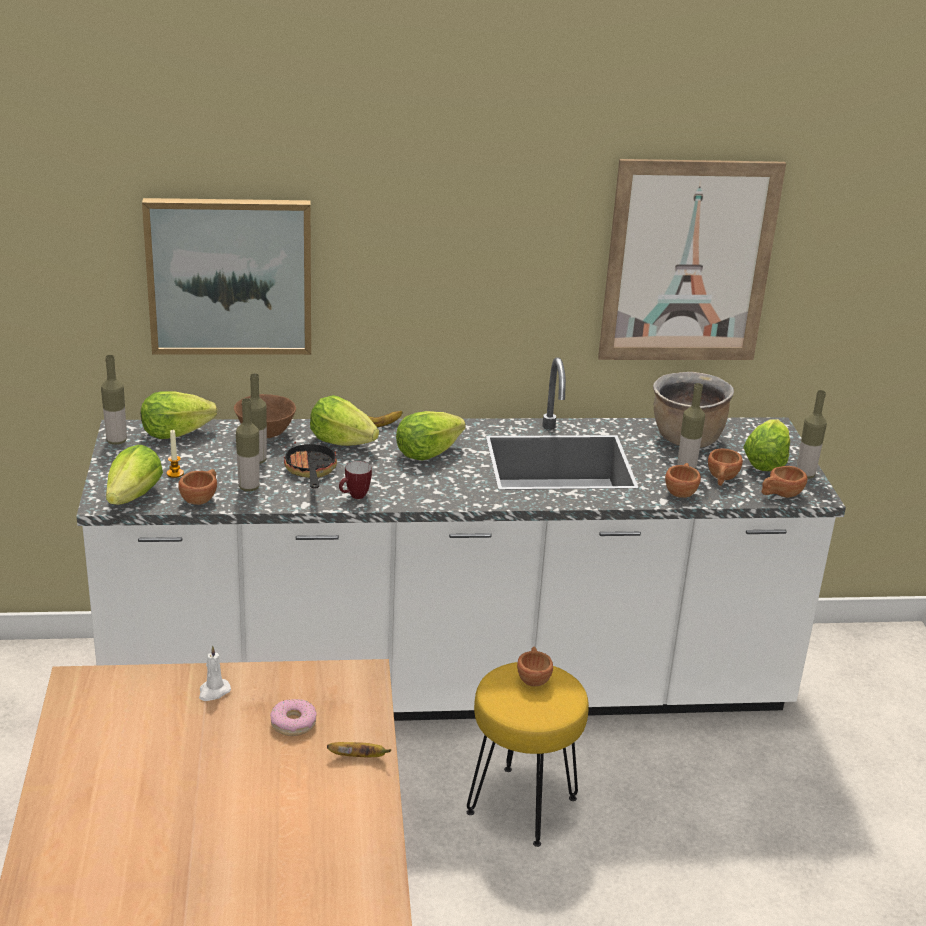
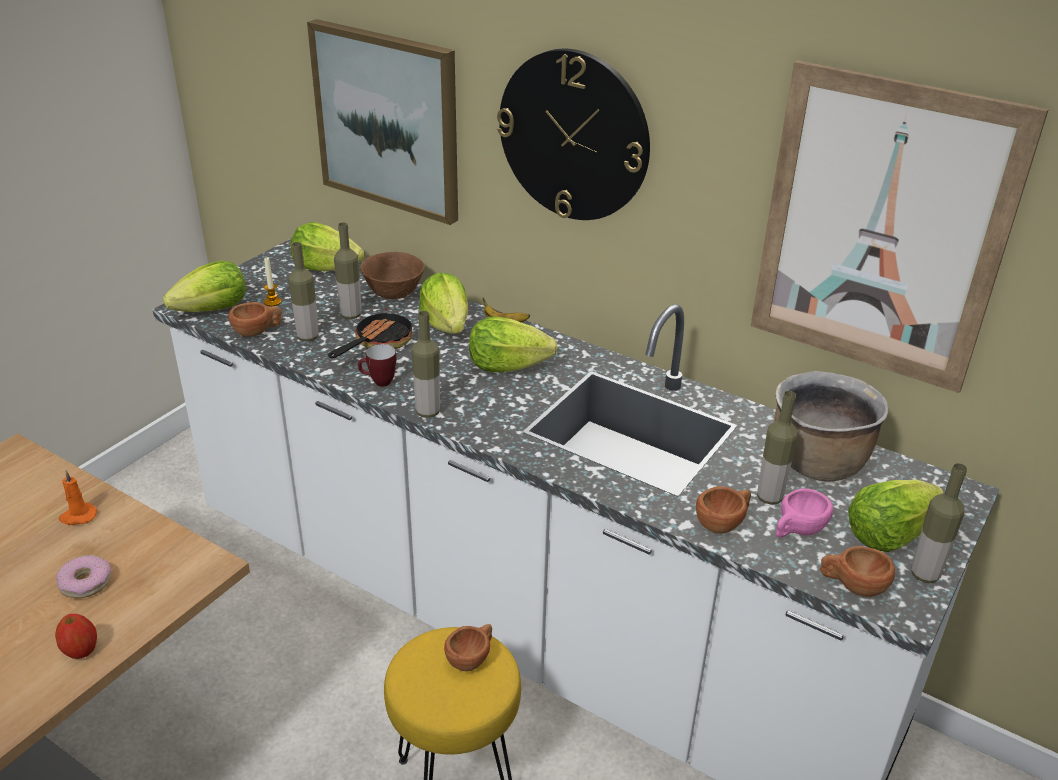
camera: 40 degrees right, 5 degrees up
(116, 441) = (274, 258): bottle -> bottle (428, 412)
(213, 691) = (78, 516): white candle -> orange candle
(359, 757) = (81, 651): banana -> apple
(434, 249) = (574, 136): none -> wall clock
(722, 479) = (797, 531): brown cup -> pink cup

